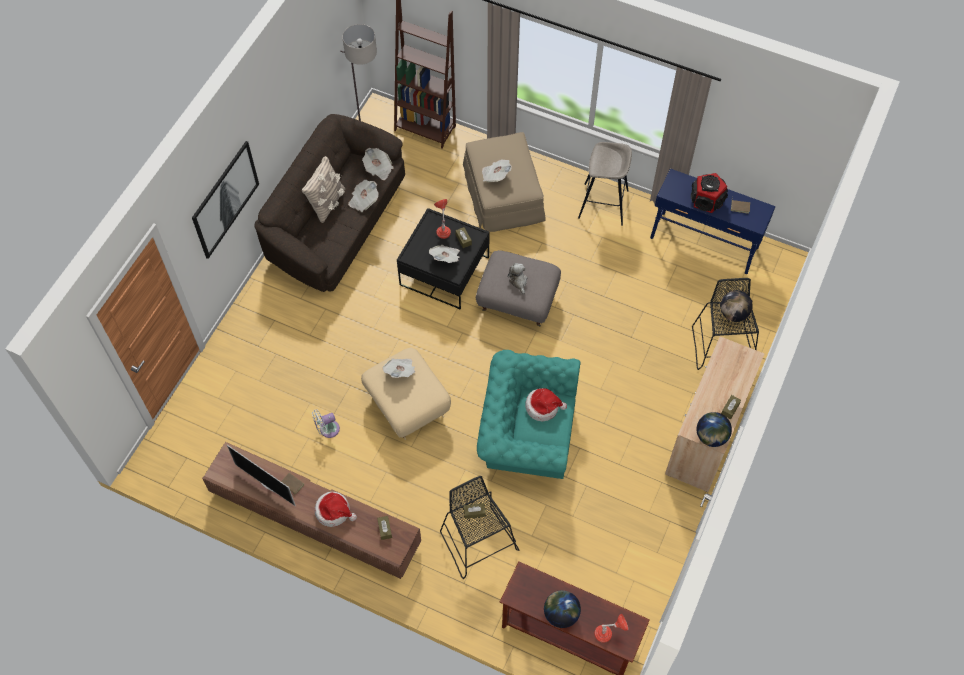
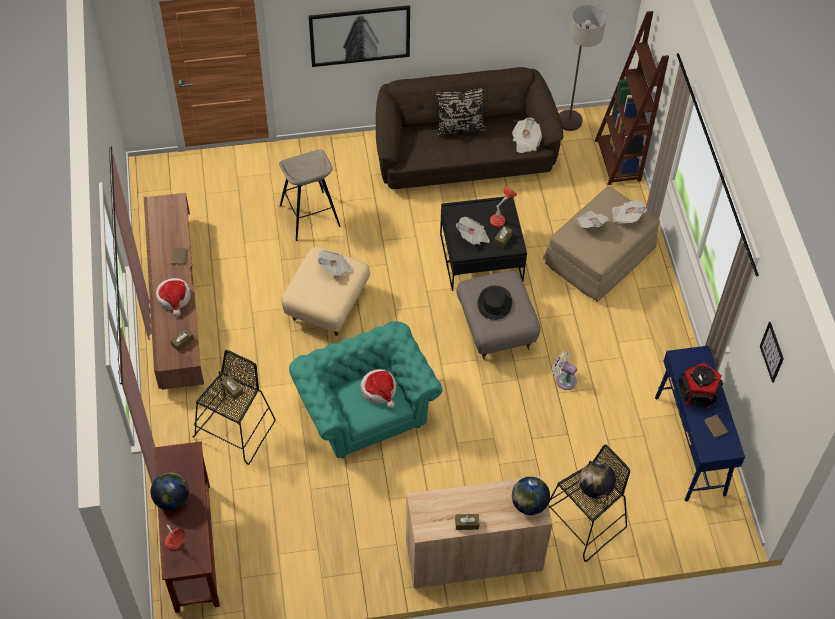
camera: 55 degrees right, 5 degrees down
(268, 485) = (167, 242): television -> none
(327, 203) = (460, 128): beige pillow -> black pillow
(327, 429) = (262, 264): white fan -> white fan (564, 380)
(363, 201) = (484, 150): newspaper -> newspaper (626, 217)
(518, 281) = (494, 303): plush toy -> black hat
(603, 204) = (659, 339): grey stool -> grey stool (309, 216)
(711, 437) = (424, 522): globe -> globe (529, 504)
(757, 121) = (772, 352): none -> picture

